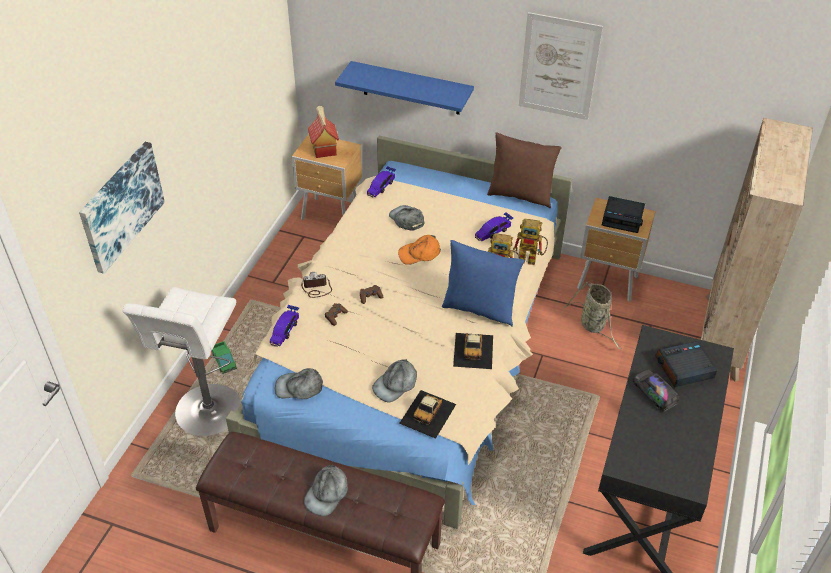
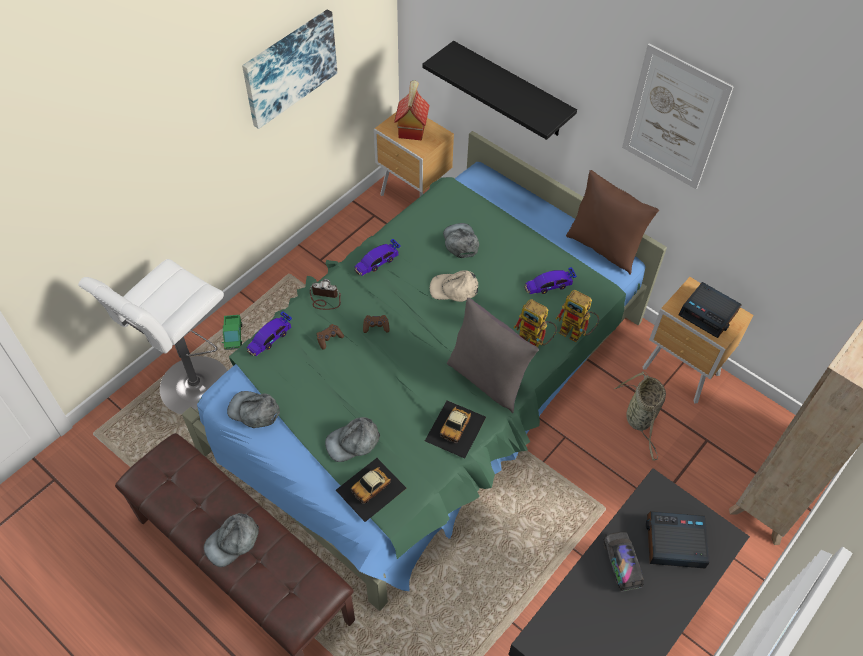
camera: 20 degrees right, 10 degrees up
(120, 205) = (100, 170): picture -> picture (289, 67)
(381, 186) = (452, 192): toy car -> toy car (377, 262)
(411, 88) = (511, 90): blue shelf -> black shelf
(412, 350) = (427, 385): beige bed -> green bed
(419, 253) = (454, 289): orange cap -> beige cap
(479, 309) = (487, 378): blue pillow -> grey pillow

